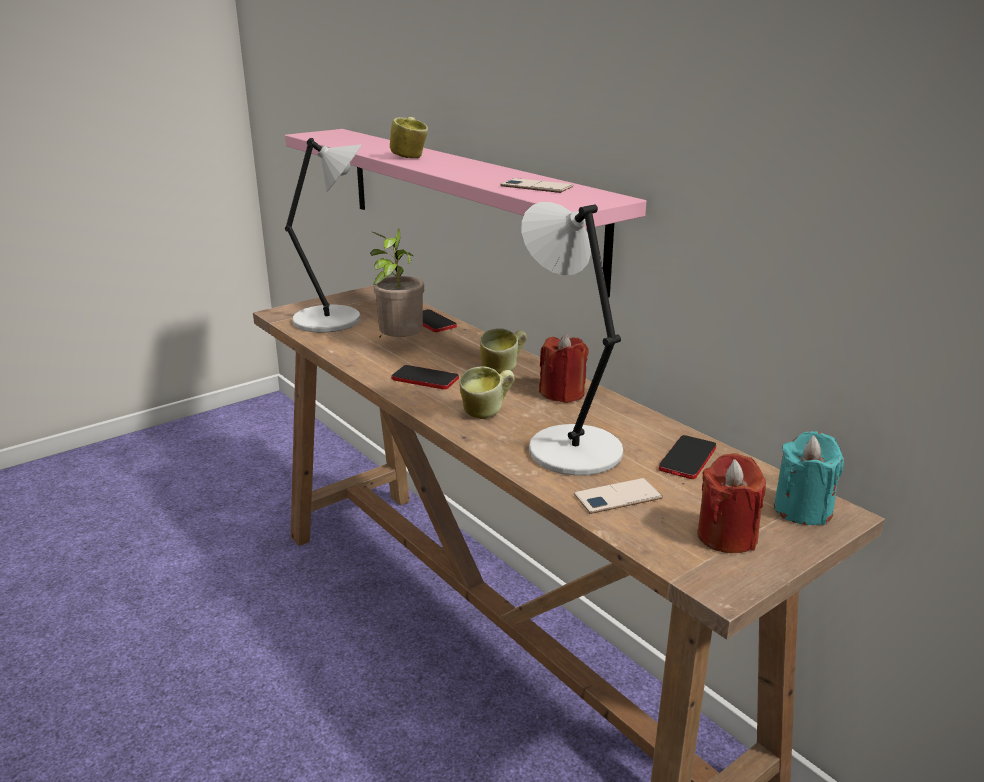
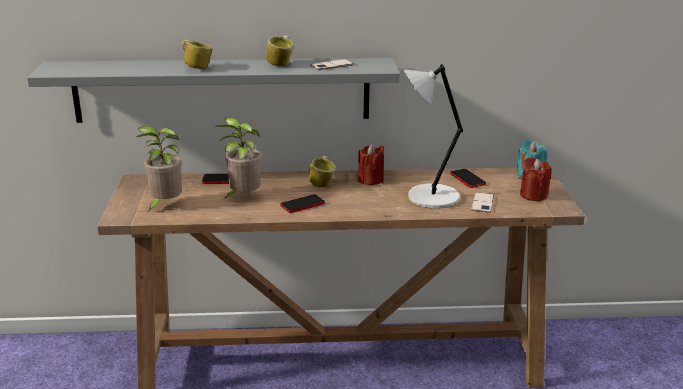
camera: 55 degrees left, 0 degrees up
(331, 320) = (165, 205): grey table lamp -> potted plant
(464, 202) = (222, 90): pink shelf -> grey shelf
(487, 413) = (367, 203): mug -> mug (281, 64)

